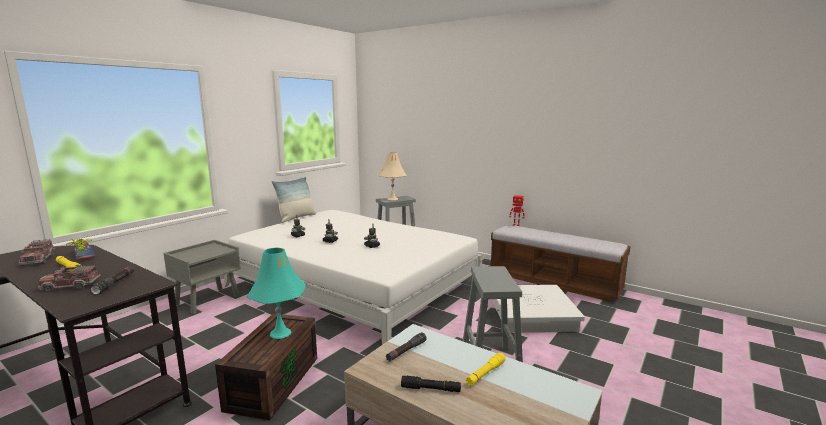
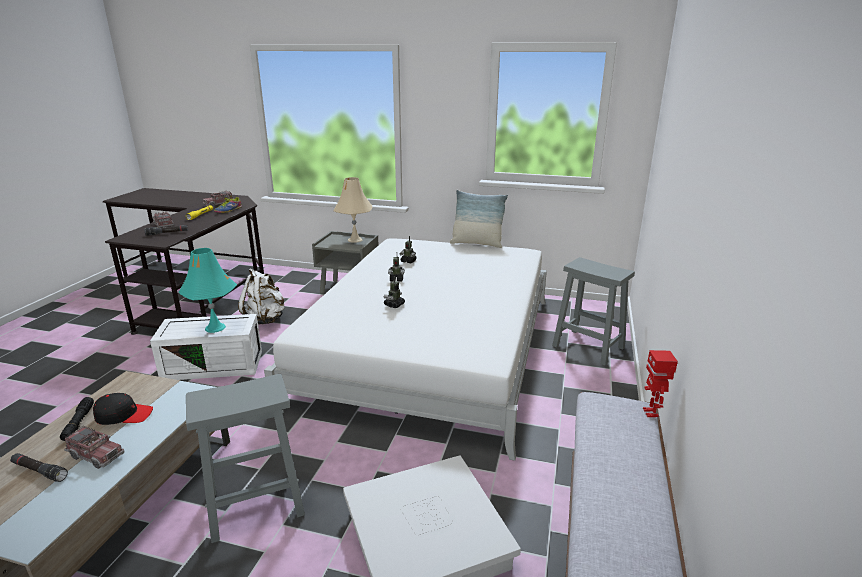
camera: 70 degrees right, 10 degrees up
(208, 347) = (265, 319): none -> white backpack
(273, 381) = (214, 364): brown storage box -> white storage box
(392, 199) = (594, 266): beige table lamp -> beige table lamp (355, 240)
(406, 351) = (156, 395): black flashlight -> black flashlight (39, 471)
(430, 365) = (124, 415): none -> black cap
(485, 374) = (96, 455): yellow flashlight -> toy truck

